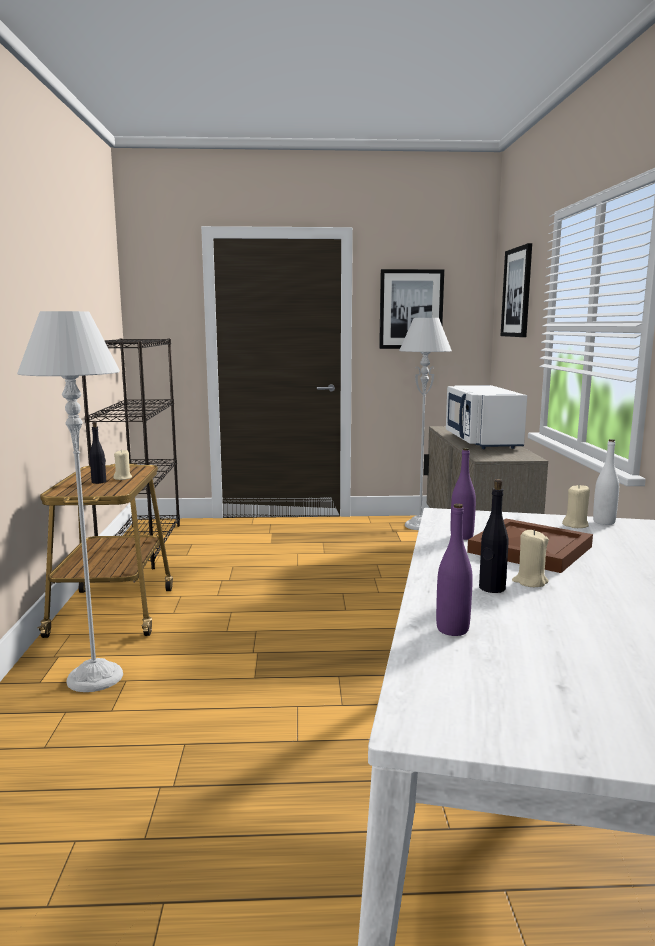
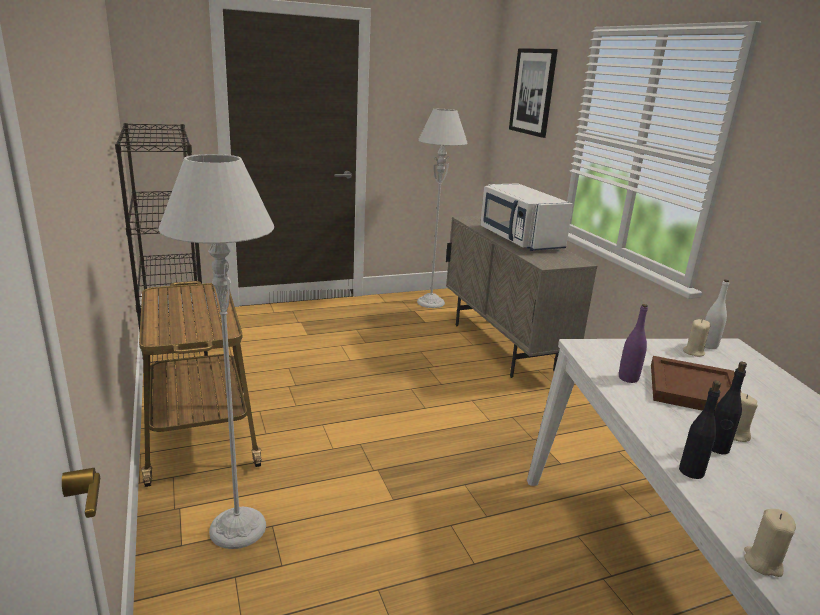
camera: 20 degrees left, 10 degrees up
(99, 482) = (186, 315): black bottle -> black bottle (691, 471)
(123, 478) = (207, 307): beige candle -> beige candle (762, 562)
(411, 309) = (423, 97): picture -> none
(452, 629) = (743, 510): purple bottle -> none

